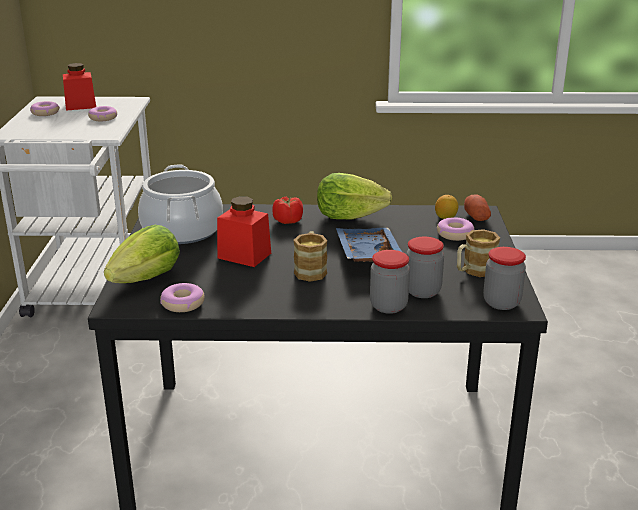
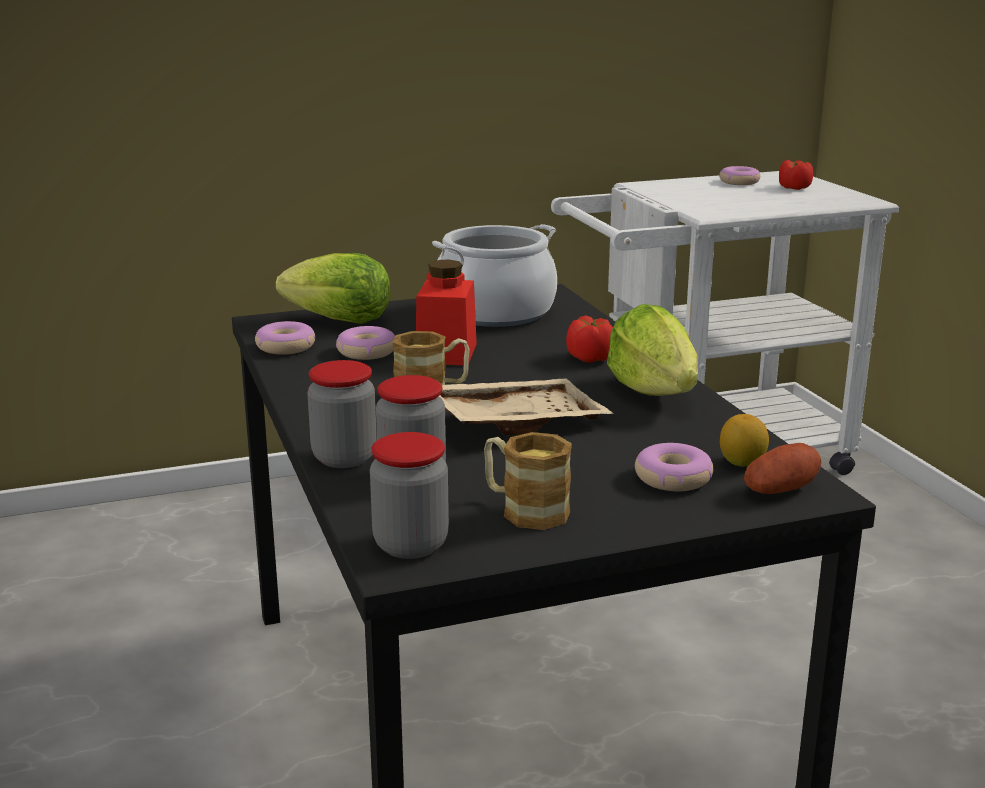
camera: 70 degrees right, 5 degrees down
(80, 106) = (794, 188): red jar -> tomato
(103, 118) = (766, 202): donut -> donut (366, 352)
(366, 255) = (514, 422): blue tray -> beige tray

